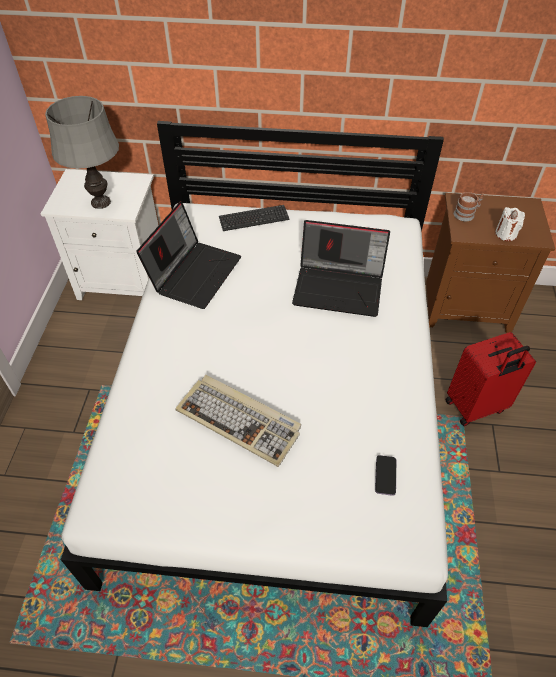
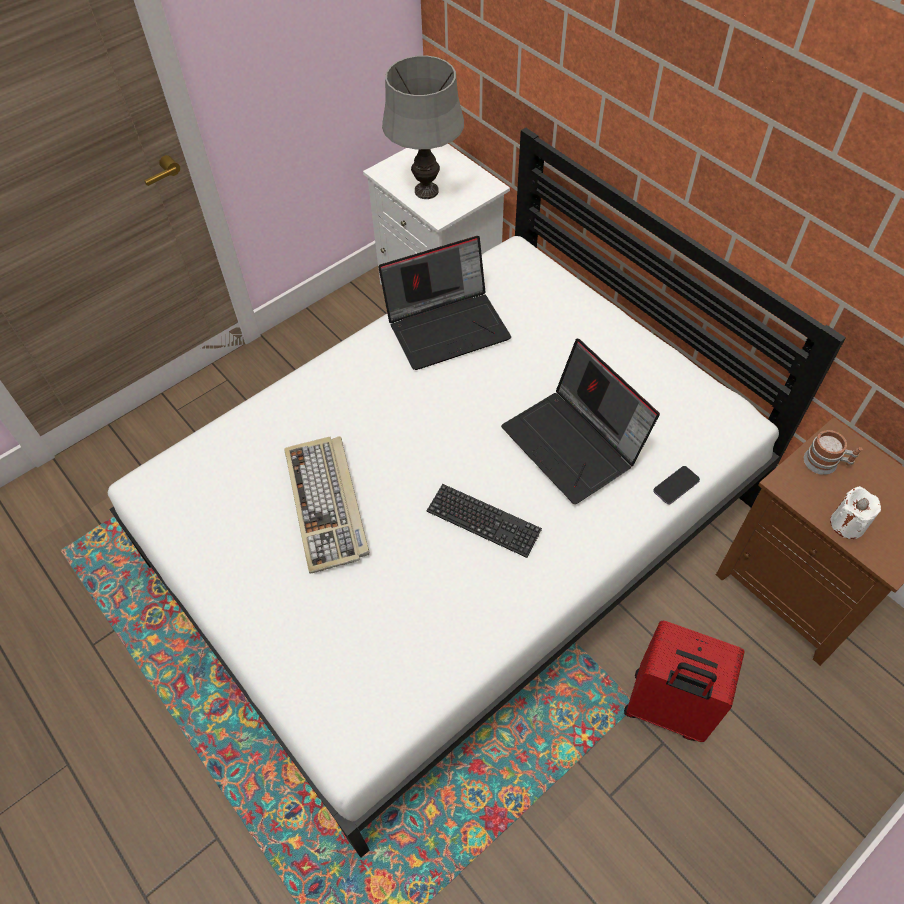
camera: 45 degrees right, 5 degrees up
(254, 219) = (573, 304): keyboard -> keyboard (483, 521)
(385, 476) = (393, 667): phone -> phone (676, 486)

